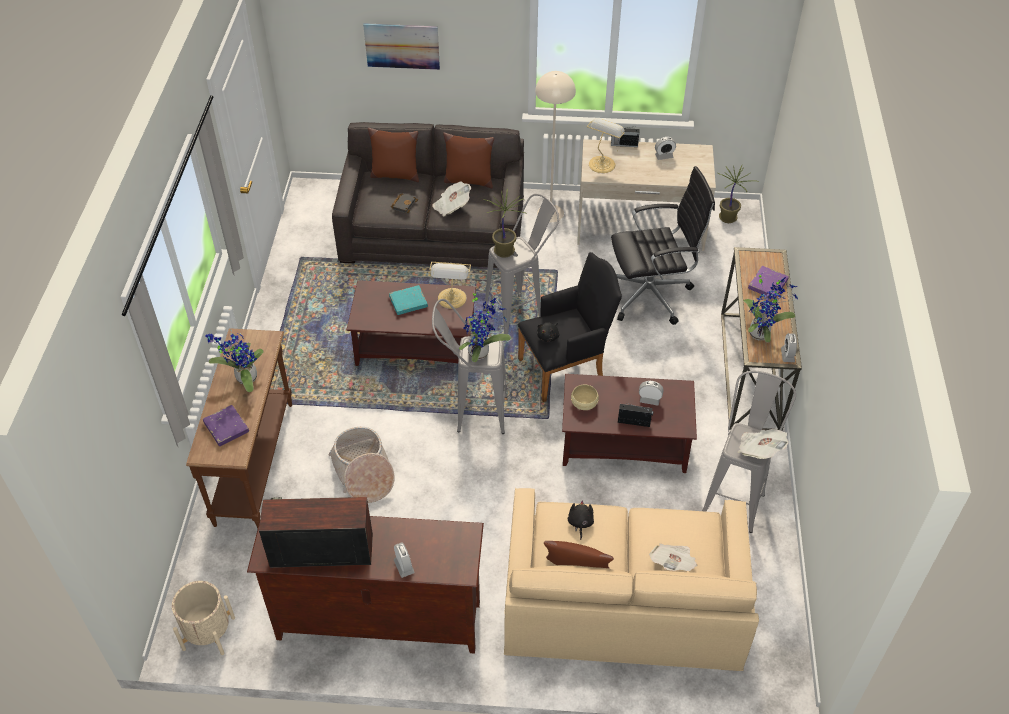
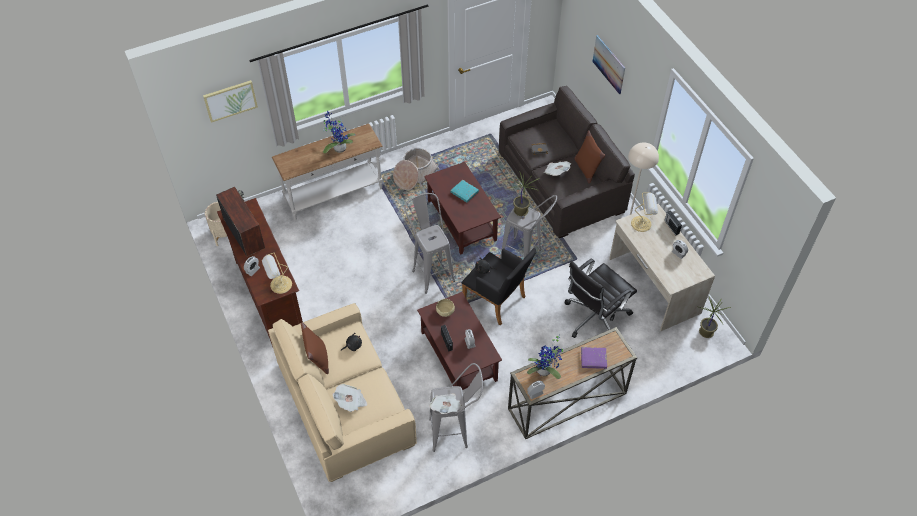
camera: 60 degrees right, 5 degrees up
(114, 412) = (230, 100): none -> picture
(226, 427) = (303, 158): purple book -> none
(256, 463) = (334, 195): brown console table -> white console table
(363, 473) = (357, 243): basket -> basket (414, 175)
(395, 175) = (562, 132): brown pillow -> none
(452, 299) = (481, 211): table lamp -> table lamp (280, 285)
(481, 352) = (431, 238): potted plant -> none
(651, 295) = (594, 318): black office chair -> black office chair turned 90 degrees clockwise

